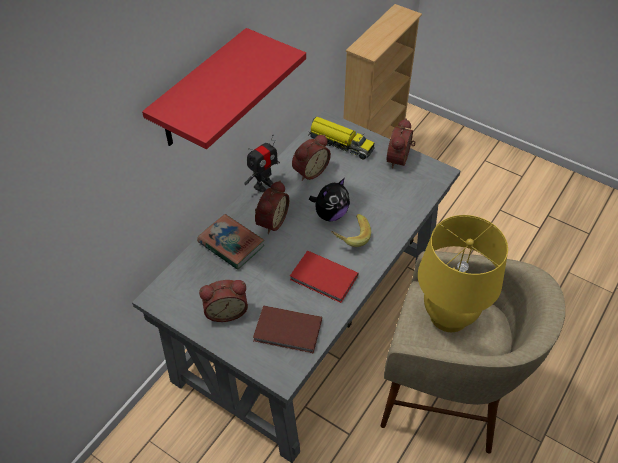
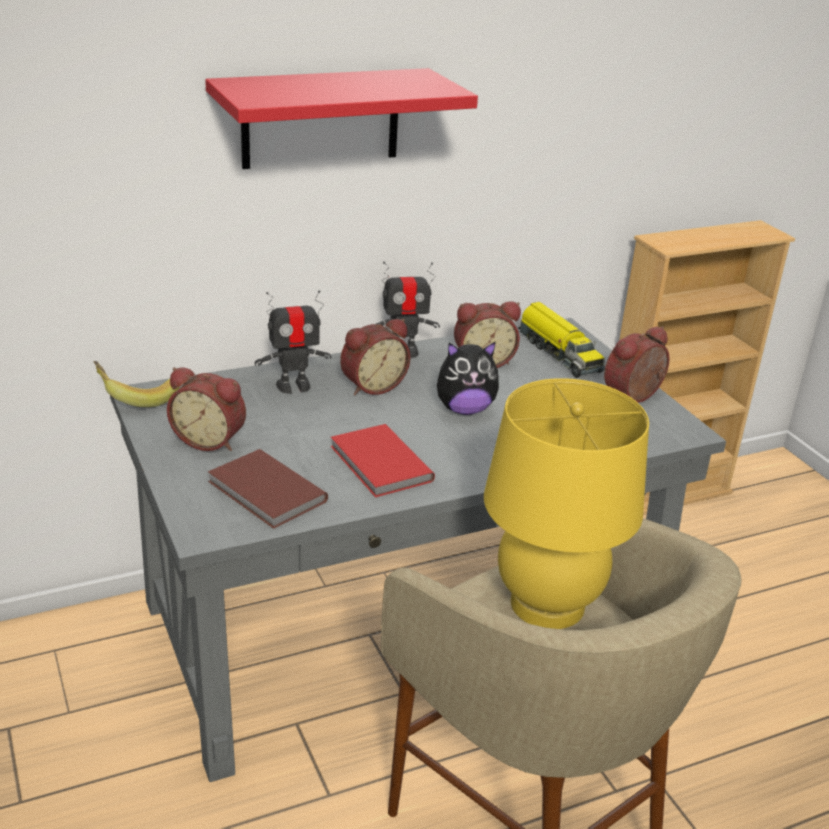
camera: 30 degrees right, 20 degrees down
(231, 244) = (293, 386): book -> toy robot
(349, 236) = (467, 440): banana -> banana (137, 397)

